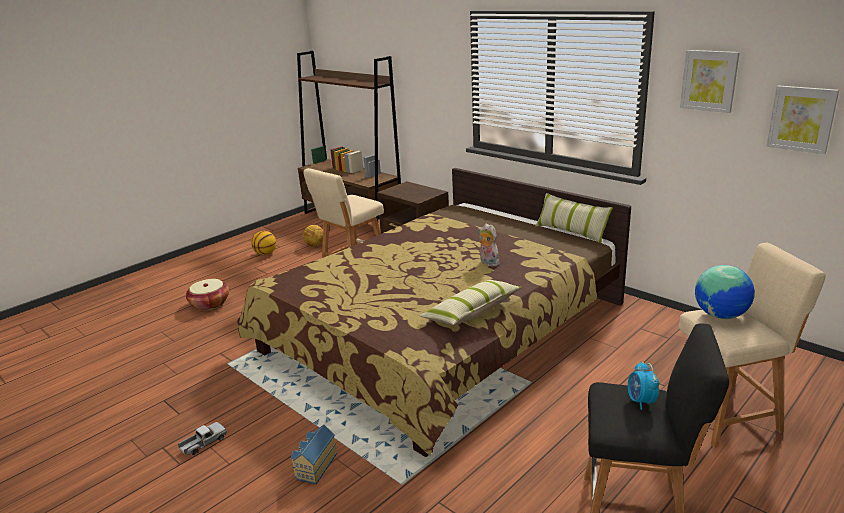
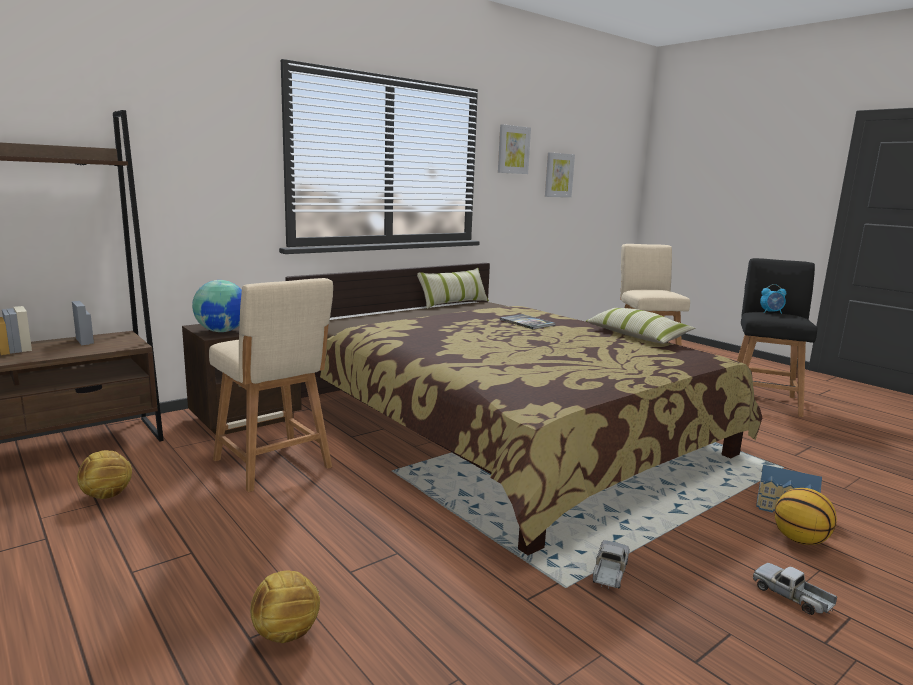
camera: 85 degrees left, 10 degrees down
(210, 303) = (286, 633): basket -> football
(238, 377) = (609, 572): none -> toy truck
(265, 253) = (61, 557): basketball -> basketball (800, 540)
(488, 263) = (527, 322): plush toy -> book
(721, 315) = (649, 290): globe -> globe (222, 331)

